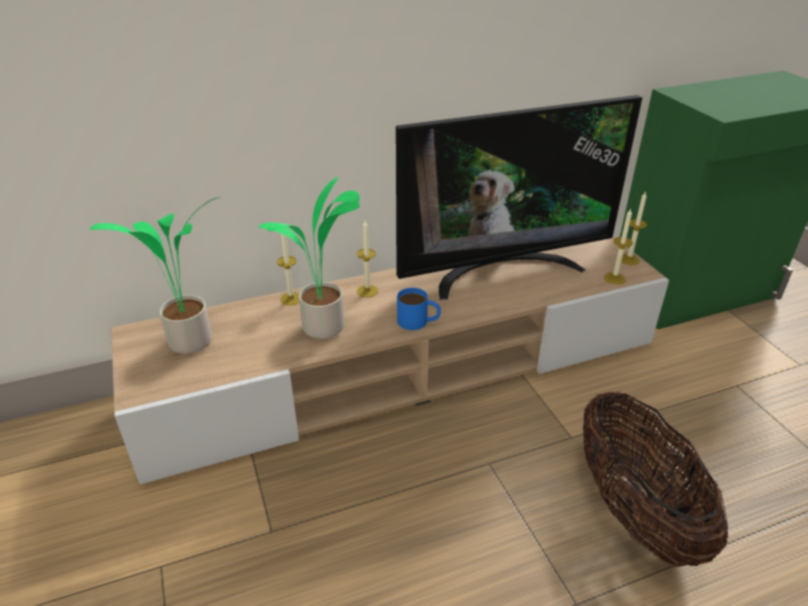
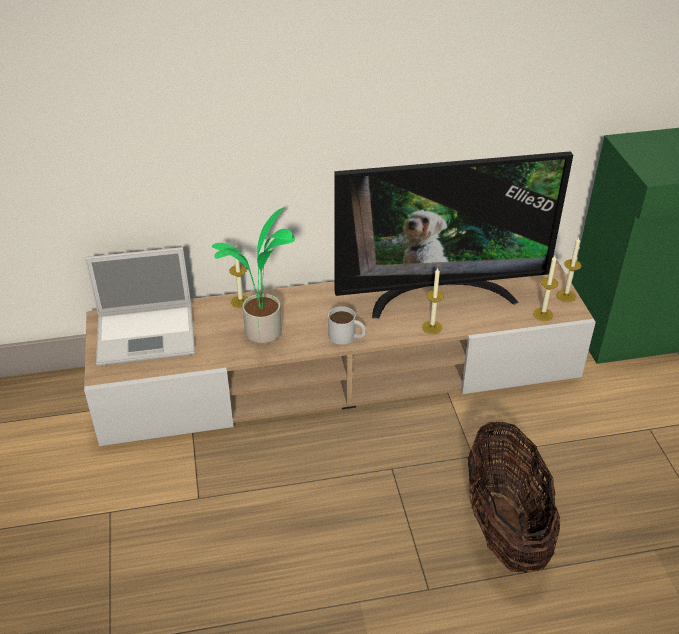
camera: 10 degrees right, 5 degrees up
(188, 343) = (148, 334): potted plant -> laptop
(367, 291) = (309, 301): candle -> candle (432, 327)
(418, 321) = (347, 337): blue mug -> white mug

